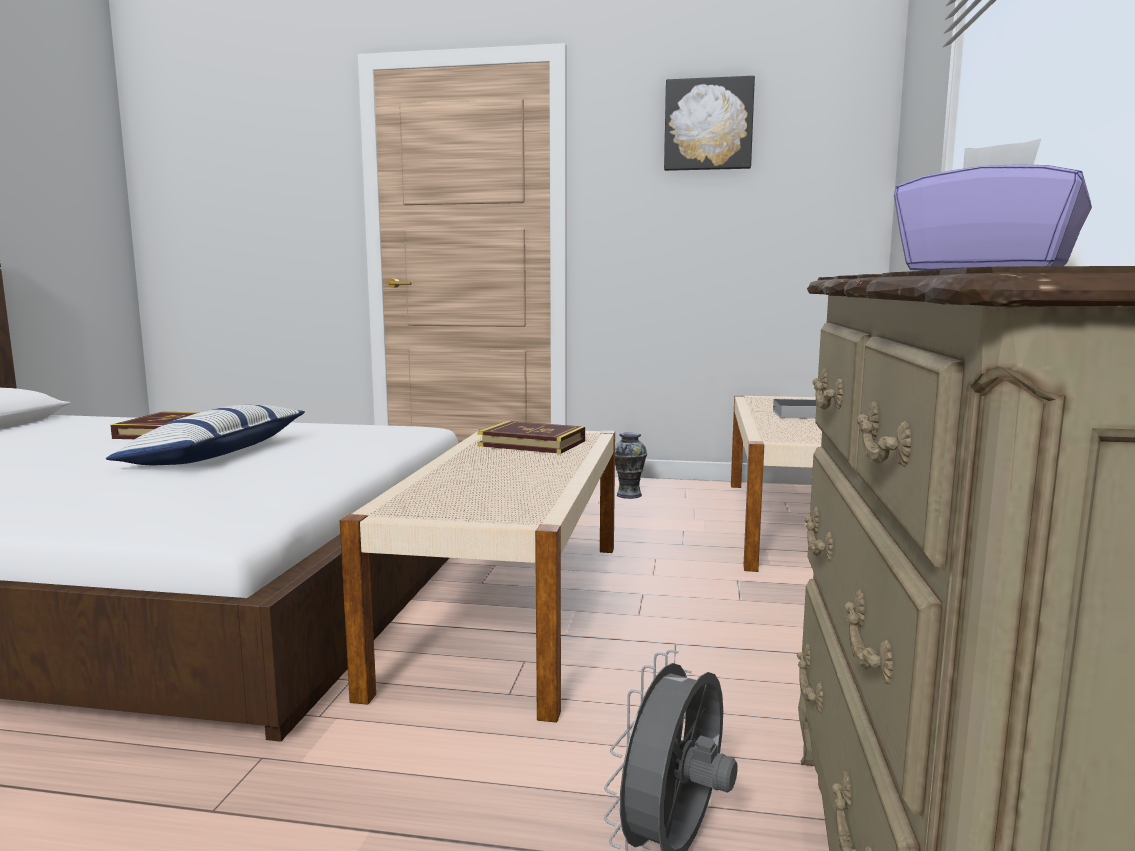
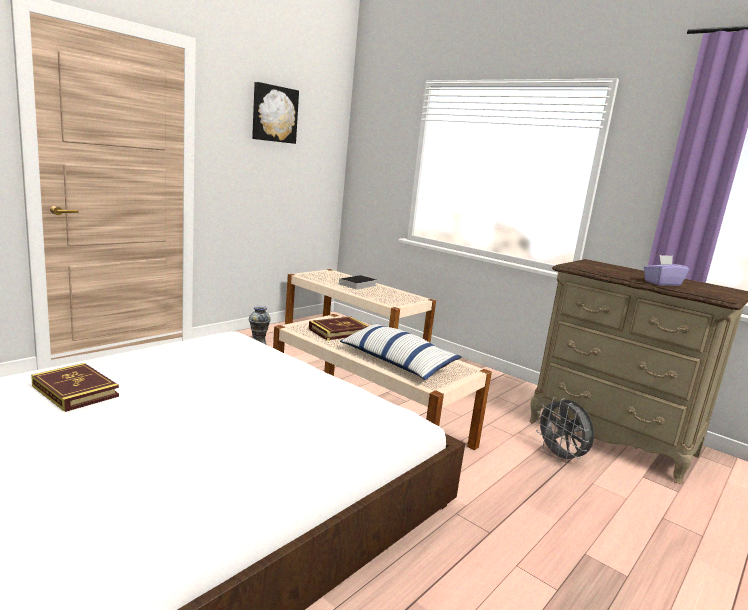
camera: 60 degrees left, 5 degrees up
(217, 455) = (214, 392): pillow -> pillow (396, 362)

